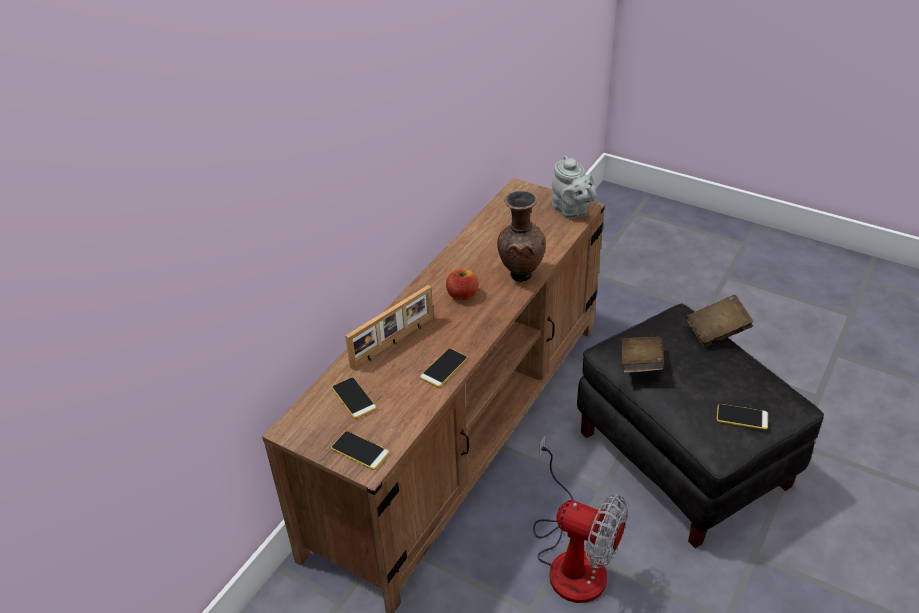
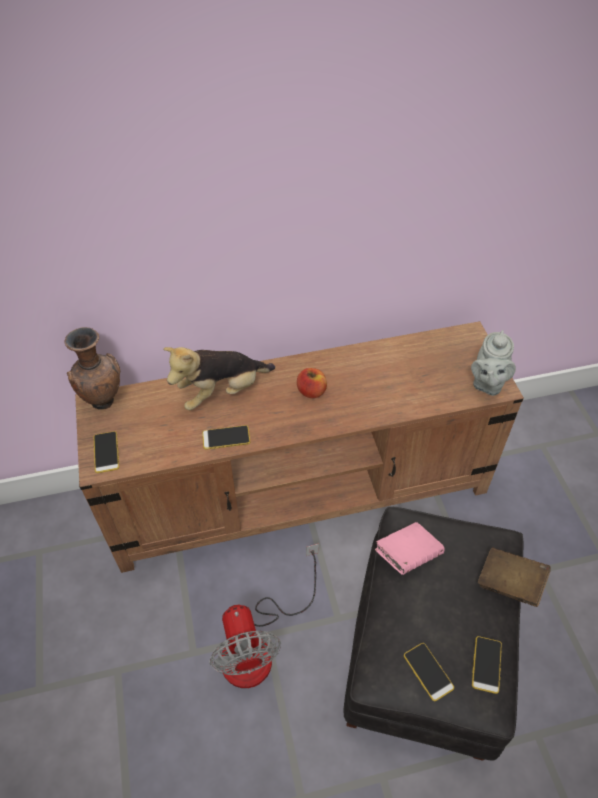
camera: 45 degrees right, 10 degrees up
(354, 398) = (150, 412): phone -> phone (486, 664)
(393, 343) = (222, 392): picture frame -> plush toy
(519, 274) = (372, 407): brown vase -> brown vase (103, 400)
(640, 365) = (407, 555): brown book -> pink book

